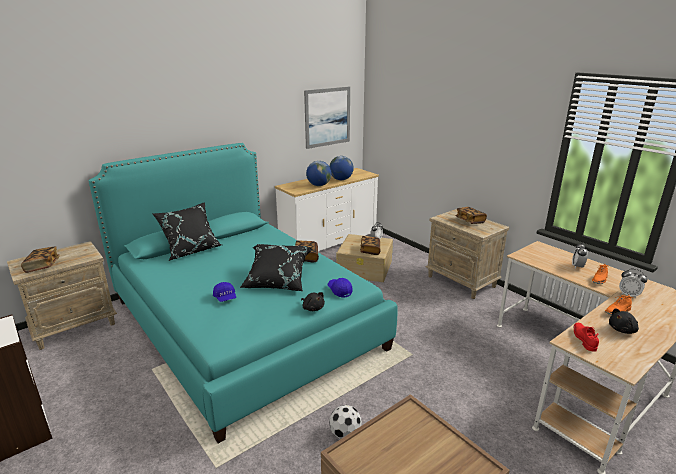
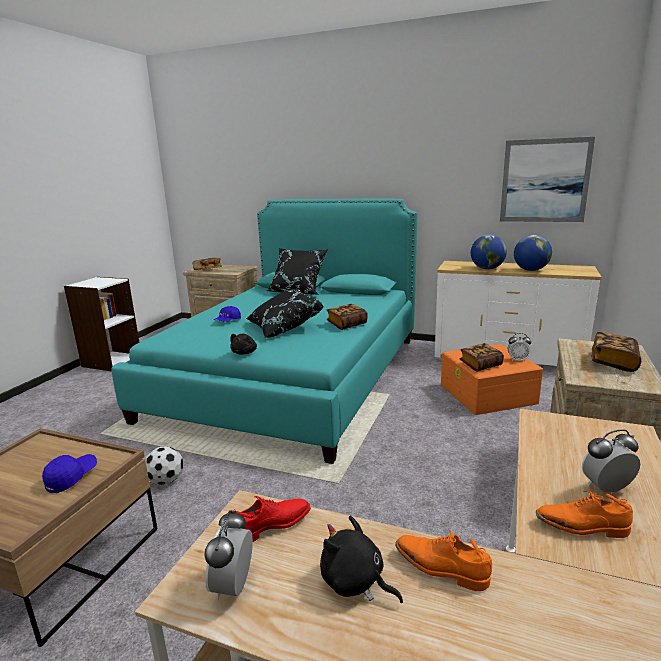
camera: 60 degrees right, 5 degrees down
(339, 291) = (292, 353): blue cap -> blue cap (71, 478)
(365, 268) = (487, 394): beige storage box -> orange storage box
(628, 295) = (565, 586): alarm clock -> alarm clock (233, 586)

